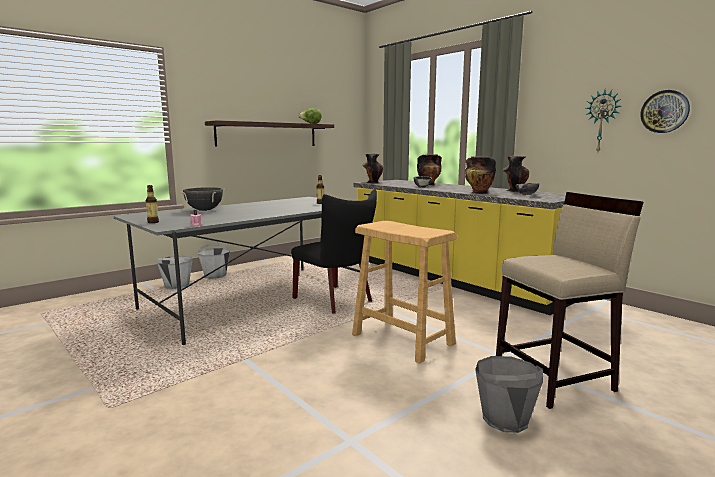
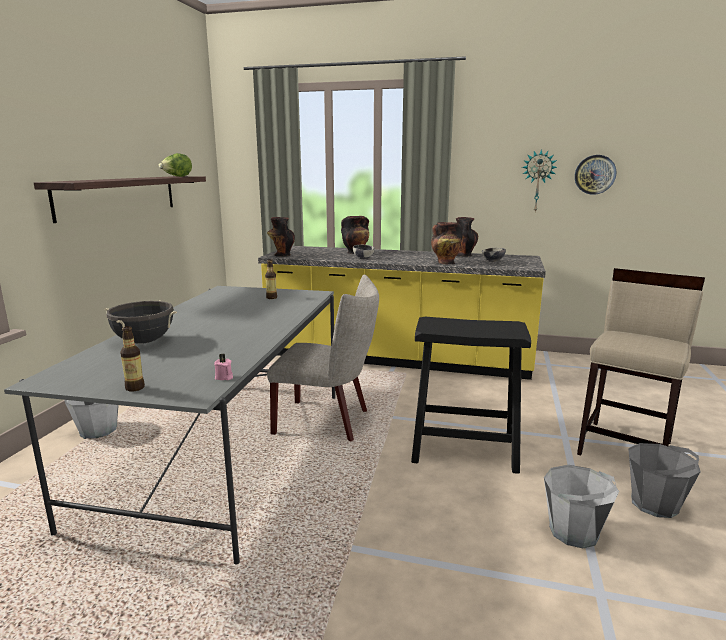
camera: 35 degrees left, 5 degrees up
(176, 286) = (57, 467): grey bucket -> grey bucket (574, 532)
(336, 301) = (328, 422): black chair -> beige chair
(403, 339) = (465, 450): beige stool -> black stool

